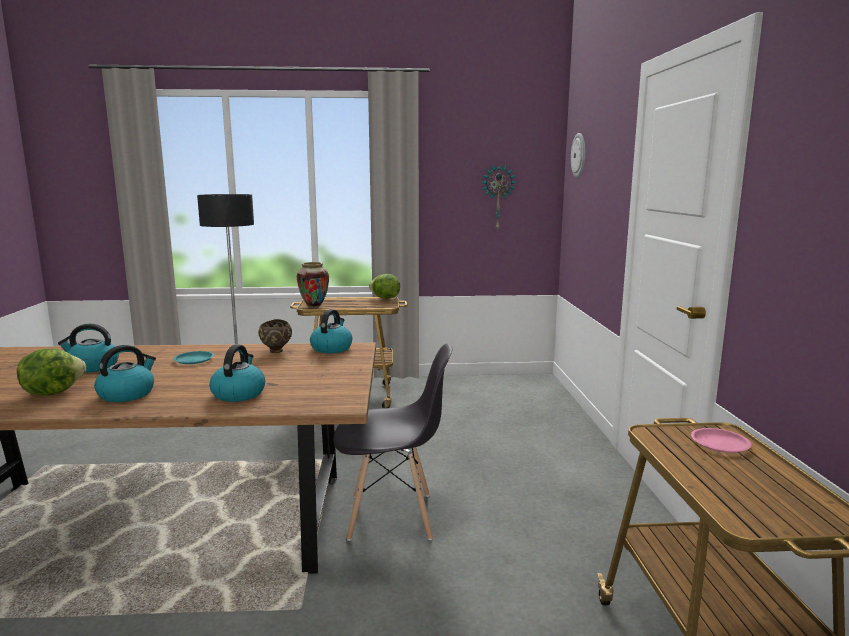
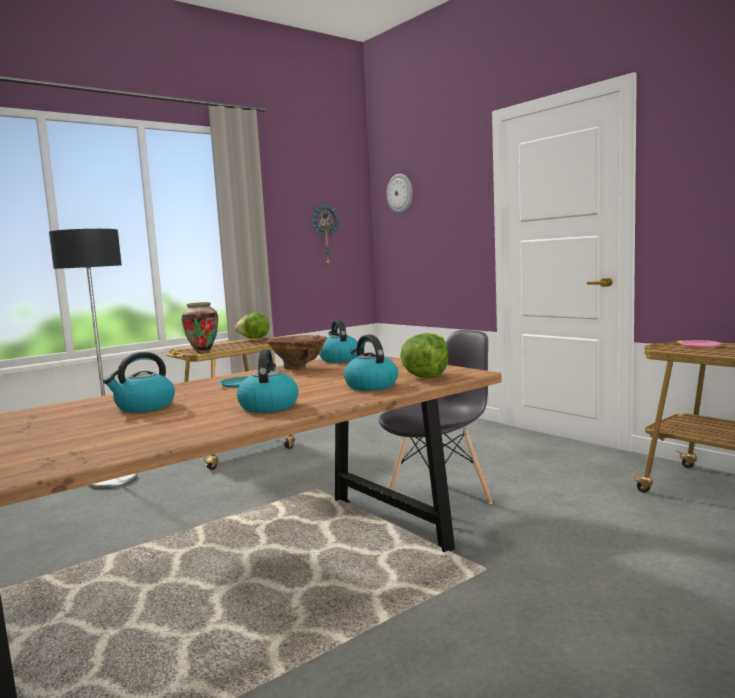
camera: 35 degrees left, 5 degrees down
(52, 392) = (179, 422): lettuce -> lettuce (425, 377)
(276, 351) = (298, 368): brown bowl -> brown vase

